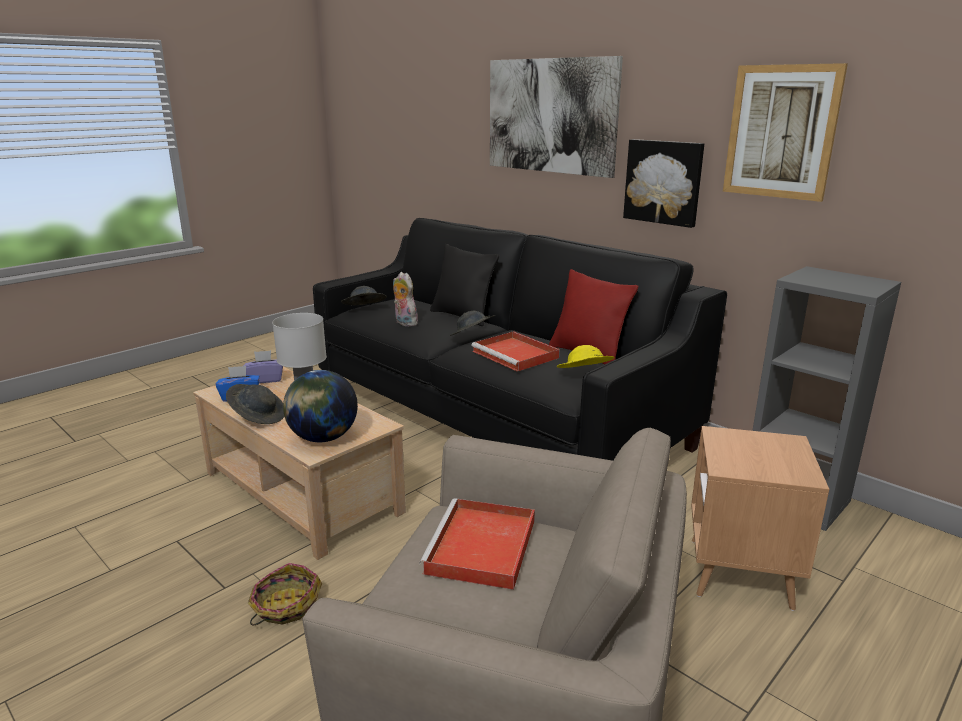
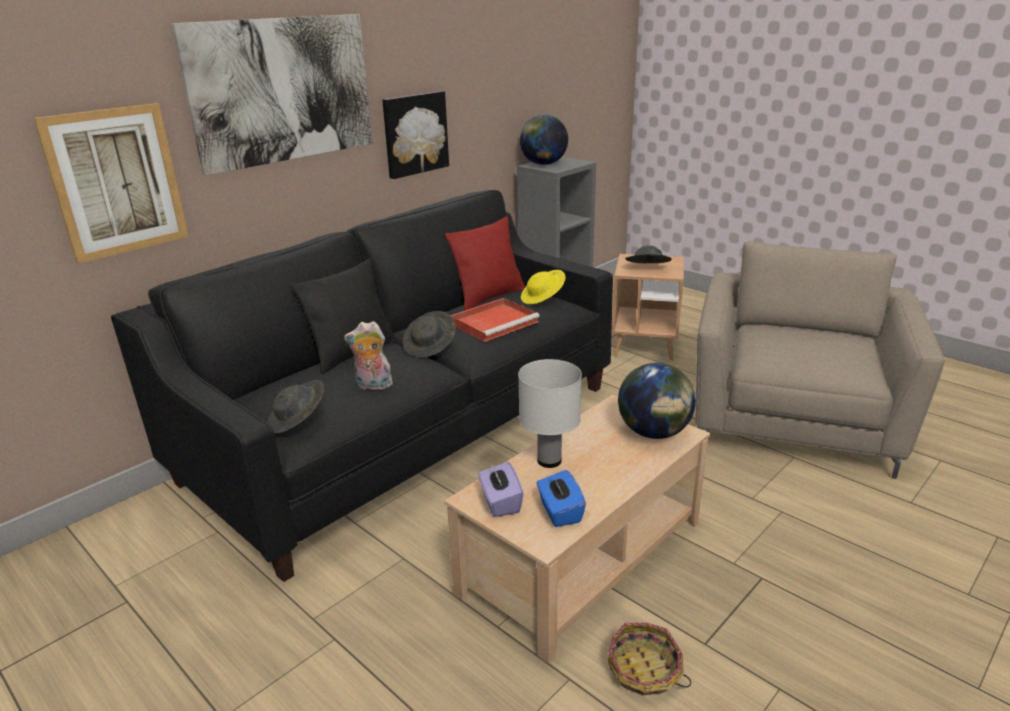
camera: 90 degrees left, 5 degrees up
(258, 416) = (616, 484): grey hat -> grey hat (647, 269)
(285, 606) = (765, 531): basket -> basket (644, 671)
(404, 323) = (372, 386): plush toy -> plush toy turned 45 degrees clockwise
(481, 548) = (793, 347): red tray -> none
(781, 132) = (485, 72): picture -> picture (117, 182)
(826, 275) = (543, 164): none -> globe

